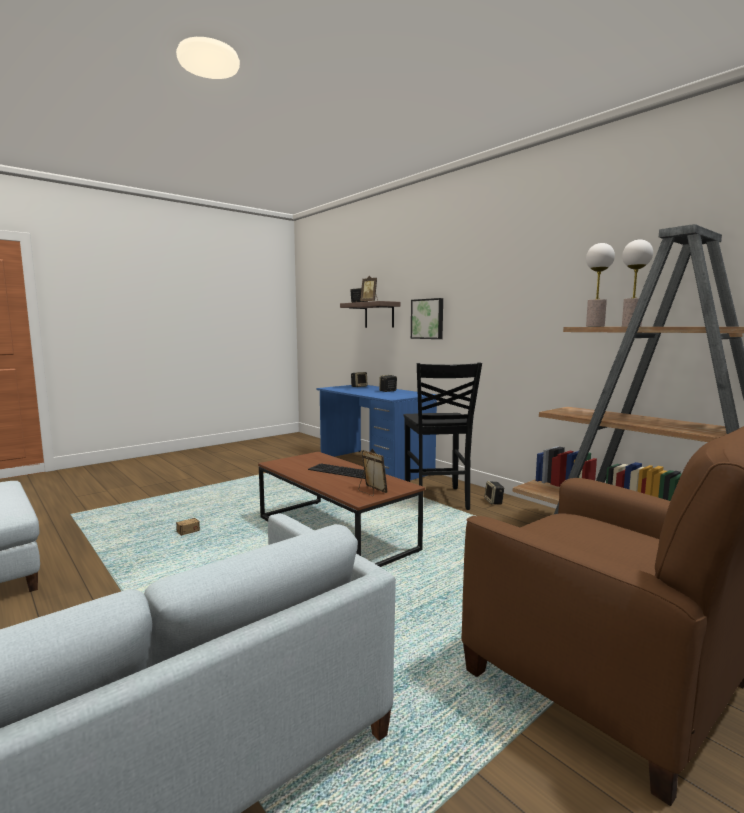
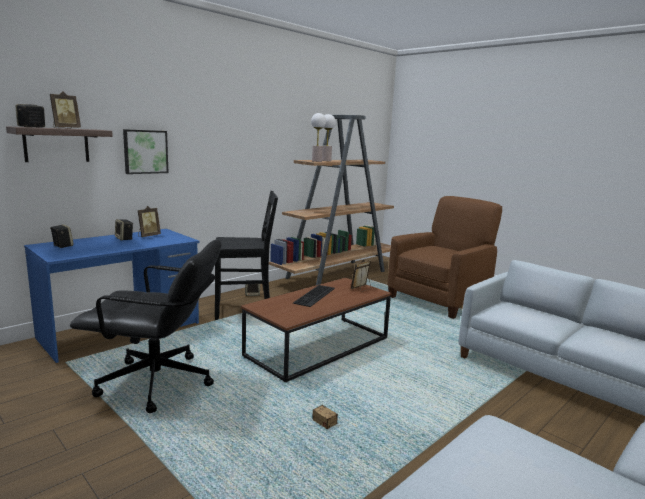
camera: 95 degrees left, 5 degrees up
(282, 482) = (157, 383): none -> black office chair
(401, 393) = (148, 236): none -> picture frame

